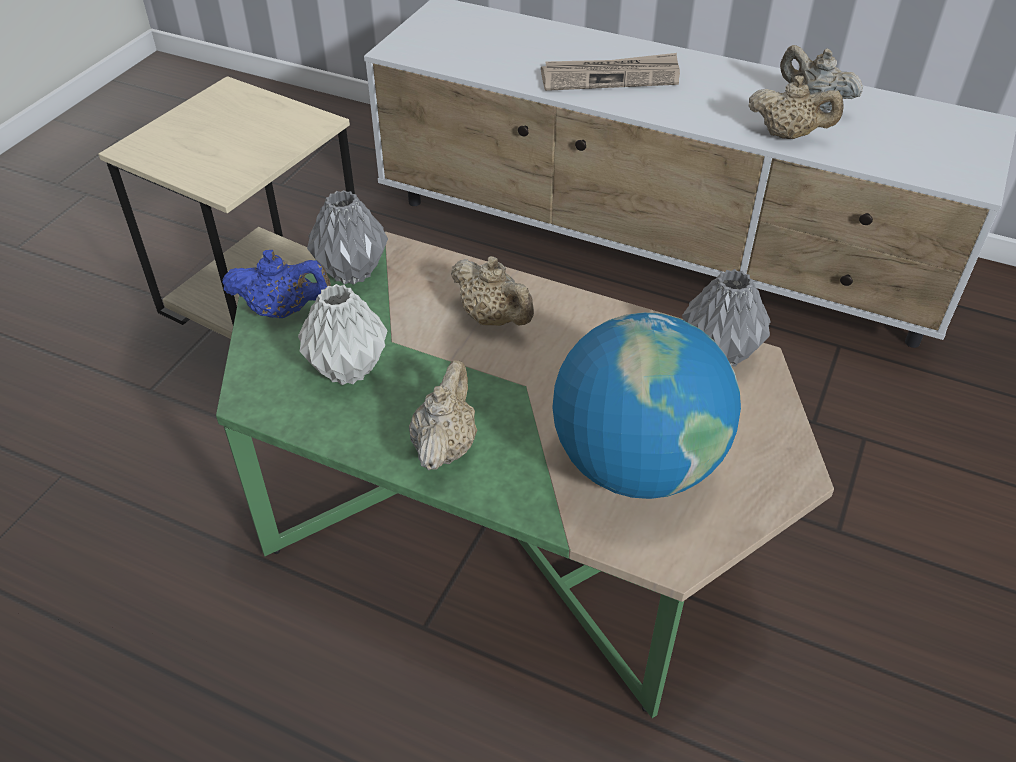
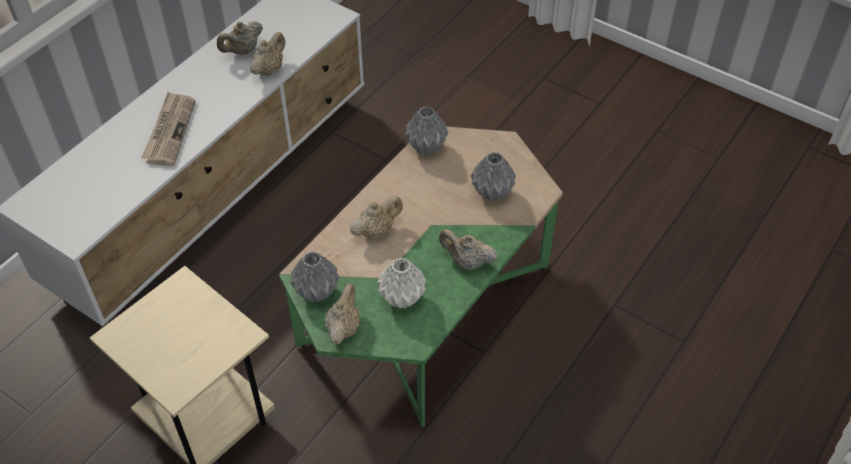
camera: 80 degrees left, 5 degrees up
(282, 311) = (343, 328): blue teapot -> beige teapot
(635, 464) = (491, 192): globe -> grey vase

